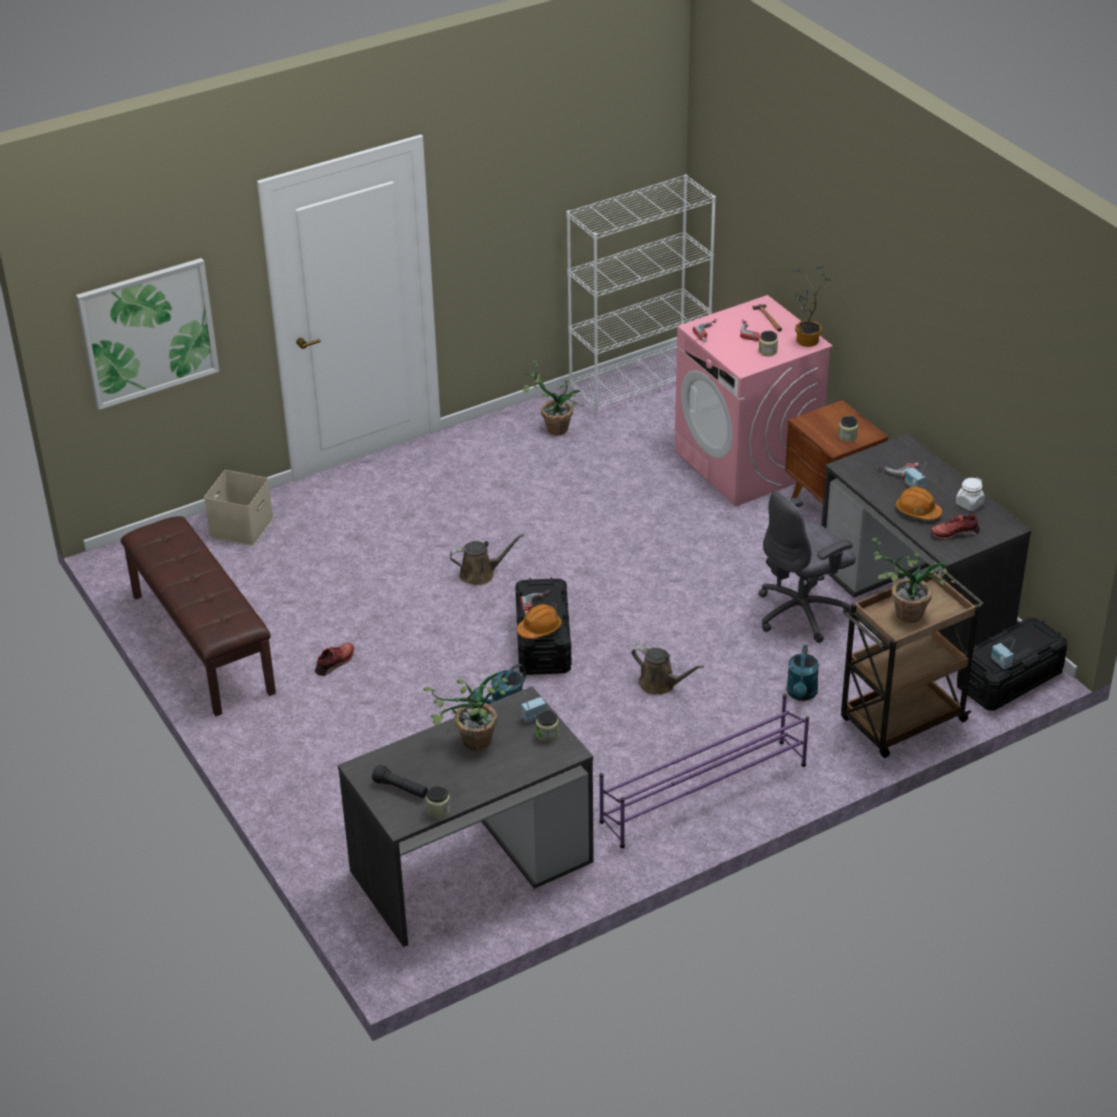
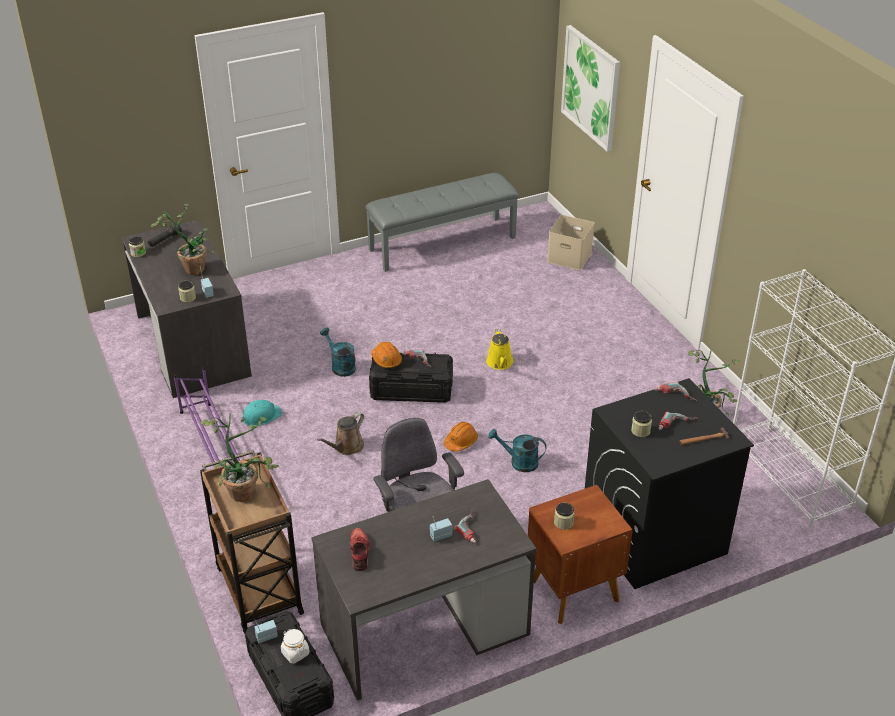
camera: 95 degrees right, 0 degrees up
(201, 643) = (442, 243): brown bench -> grey bench
(335, 662) = (410, 295): red shoe -> none
(480, 574) = (500, 363): brown watering can -> yellow watering can
(616, 768) = (261, 416): none -> turquoise hard hat
(747, 463) = (652, 536): pink washing machine -> black washing machine
(801, 694) = (312, 528): turquoise watering can -> turquoise watering can (519, 462)
(806, 342) = (658, 460): potted plant -> none
(917, 511) = (399, 531): orange hard hat -> orange hard hat (461, 442)
(969, 504) = (403, 573): white jar -> white jar (295, 653)

